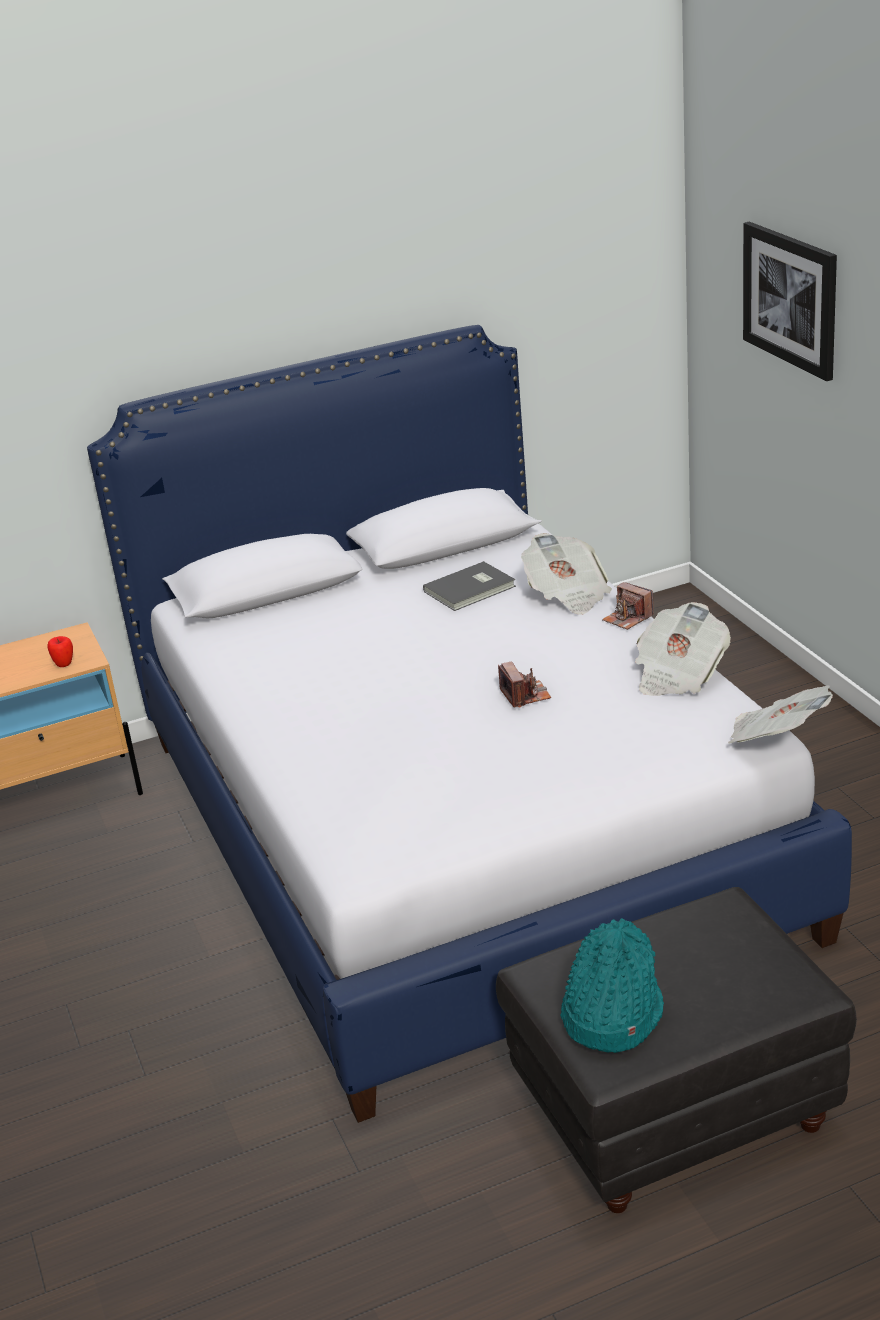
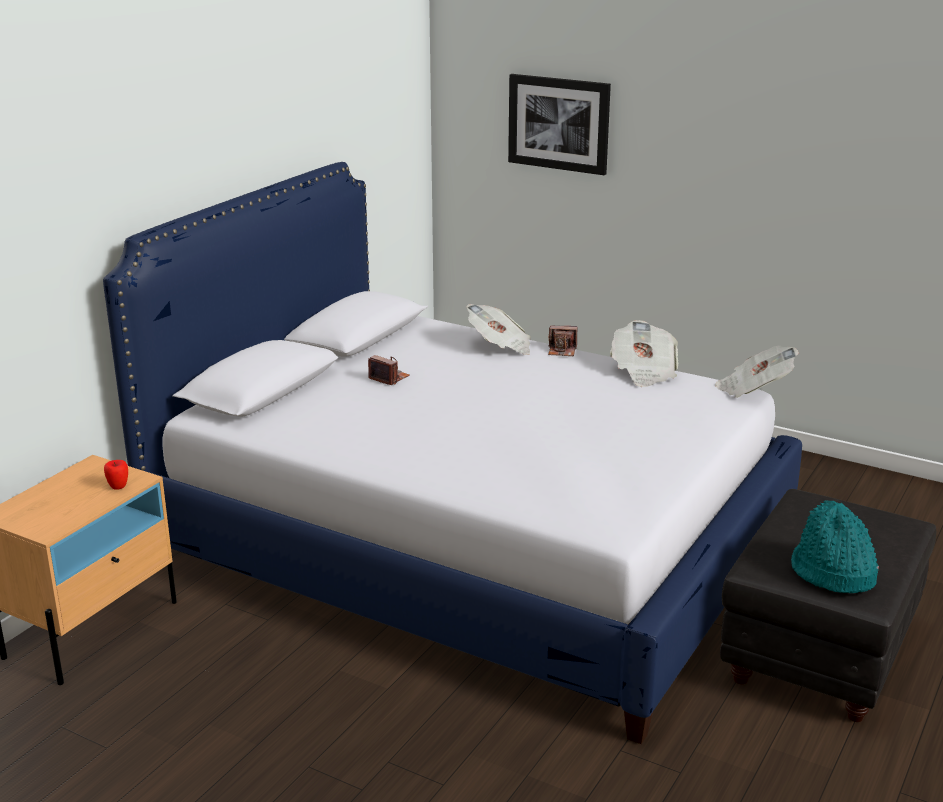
camera: 40 degrees left, 5 degrees down
(472, 589) = (426, 357): grey book -> none
(525, 695) = (566, 405): camera -> camera (389, 378)

